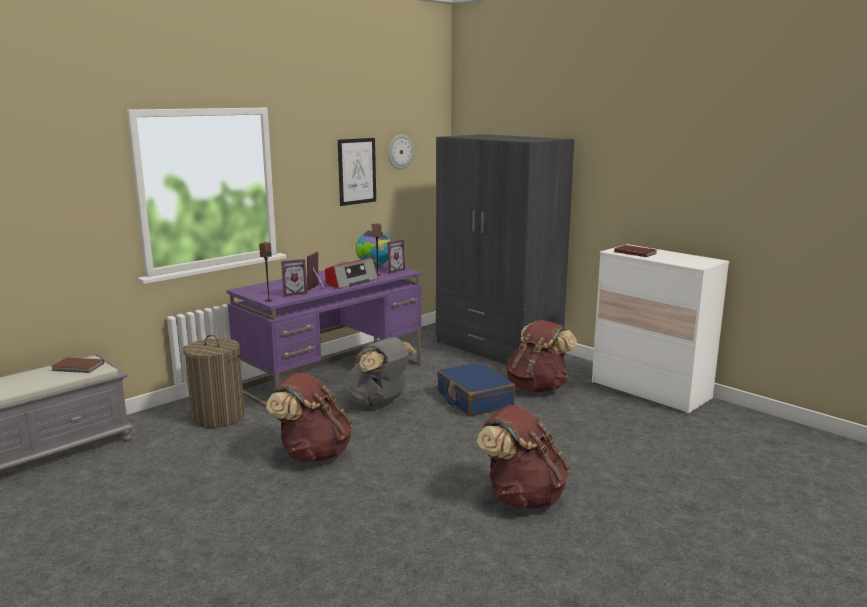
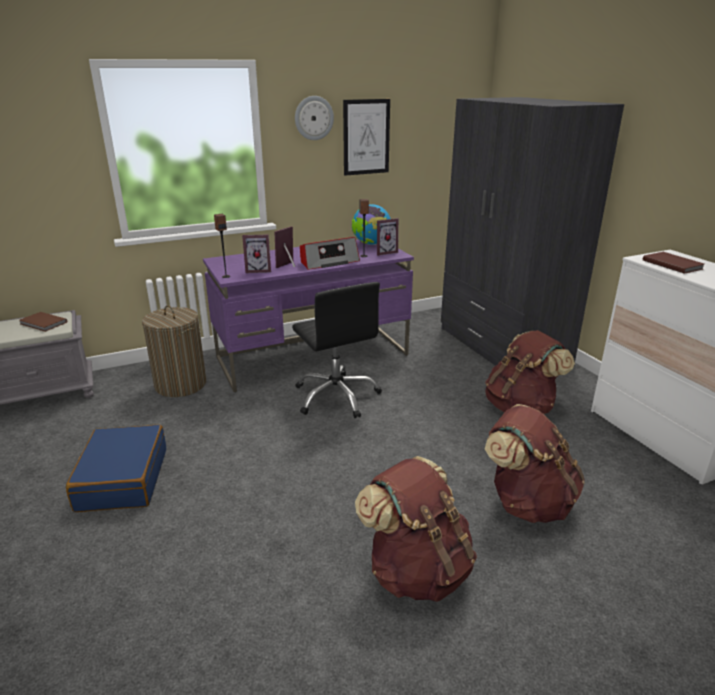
camera: 20 degrees right, 10 degrees up
(313, 454) = (232, 449): brown backpack -> brown backpack (527, 502)
(378, 403) = (337, 396): grey backpack -> black office chair
(400, 152) = (422, 116): wall clock -> wall clock (313, 118)
(474, 399) = (439, 410): blue suitcase -> blue suitcase (122, 479)

